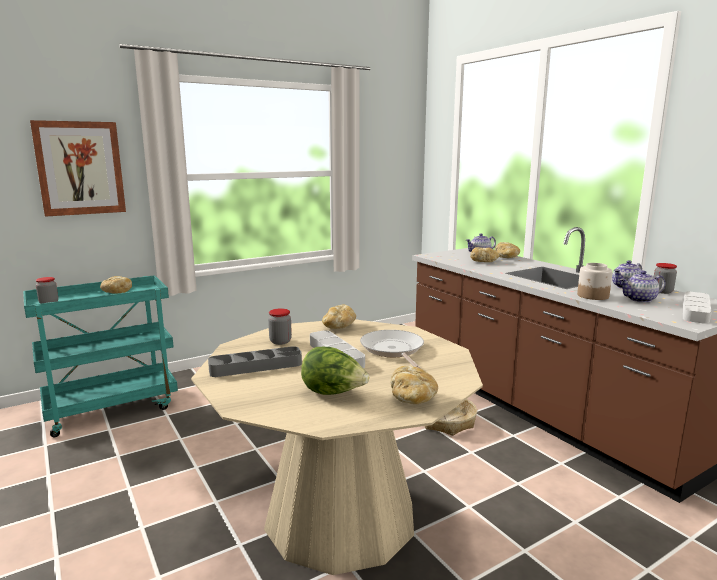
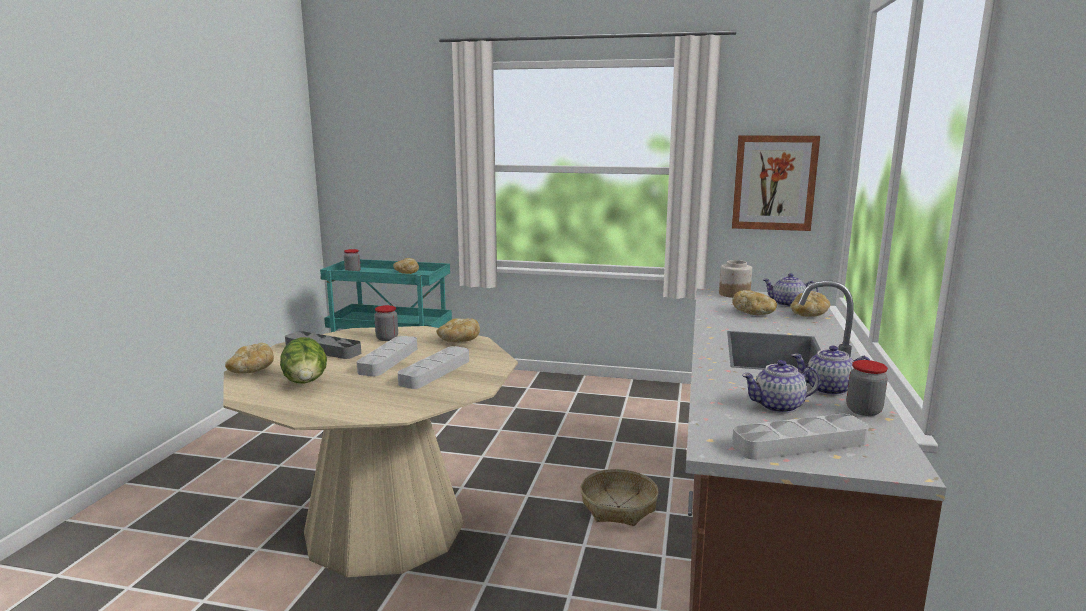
camera: 45 degrees right, 0 degrees up
(80, 168) = (409, 155): picture -> picture (774, 183)
(393, 350) = (435, 372): frying pan -> grey tray
(412, 398) = (334, 408): bread -> bread (252, 371)
(593, 296) = (729, 383): jar -> jar (734, 294)
(640, 299) = (778, 406): teapot -> teapot turned 45 degrees counterclockwise

